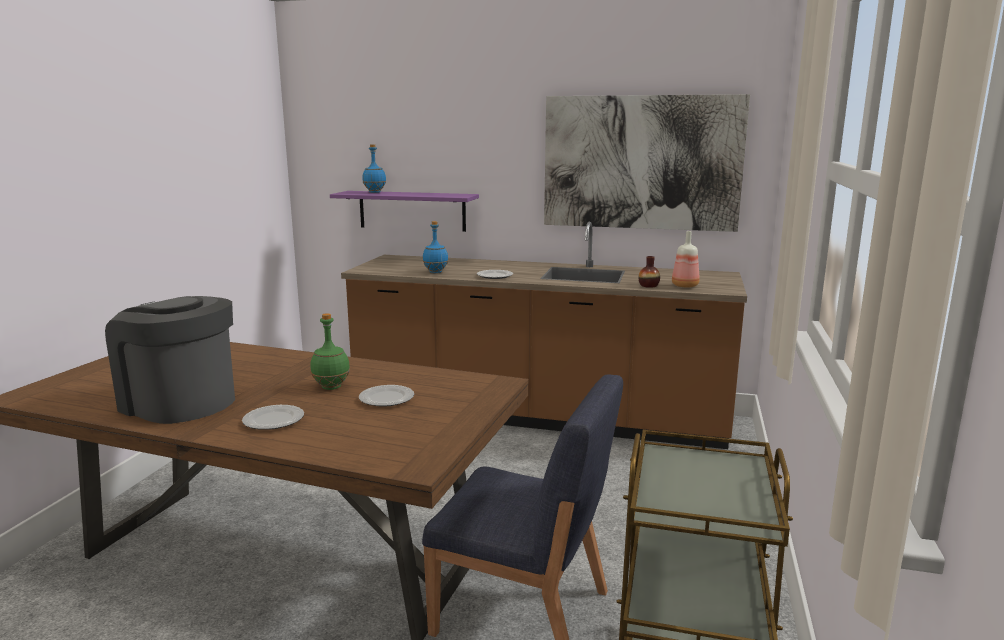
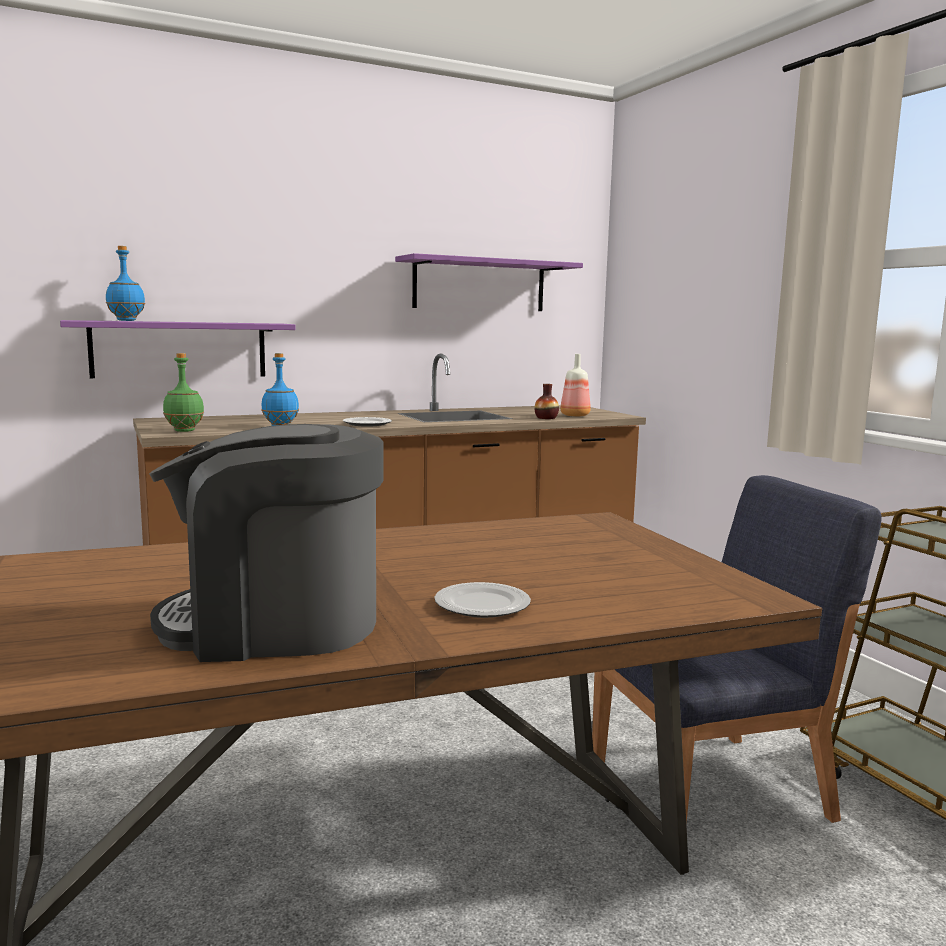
camera: 40 degrees left, 5 degrees down
(332, 387) = (440, 560): green bottle -> green bottle (185, 431)
(387, 399) = (539, 555): plate -> none
(641, 163) = (479, 285): picture -> purple shelf

